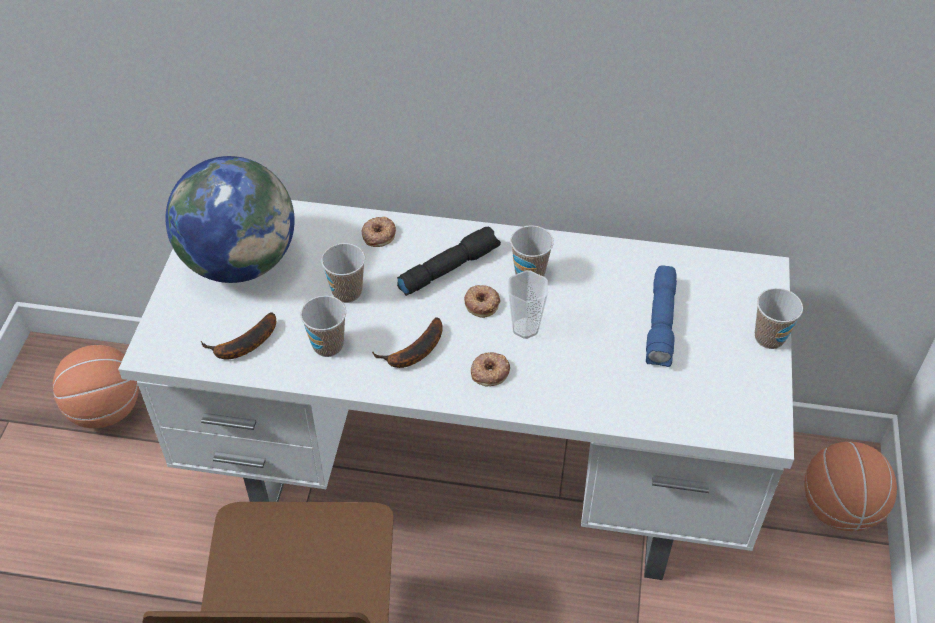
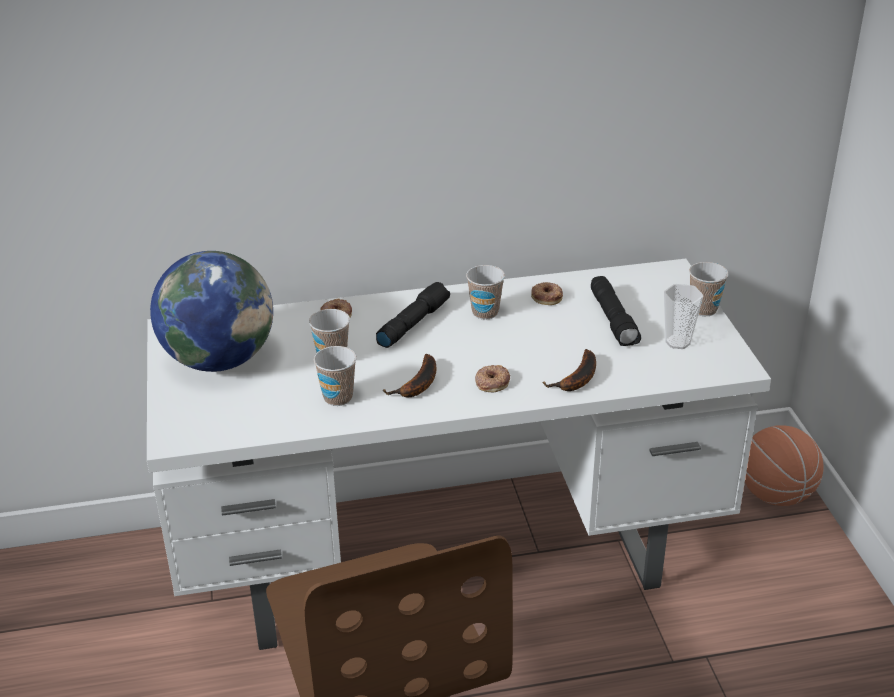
camera: 20 degrees left, 15 degrees down
(106, 409) = (56, 601): basketball -> none
(243, 346) = (258, 416): banana -> banana (577, 379)
(482, 303) = (456, 339): donut -> donut (547, 296)
(525, 328) = (504, 347): cup -> cup (677, 342)
(661, 324) = (614, 320): blue flashlight -> black flashlight

